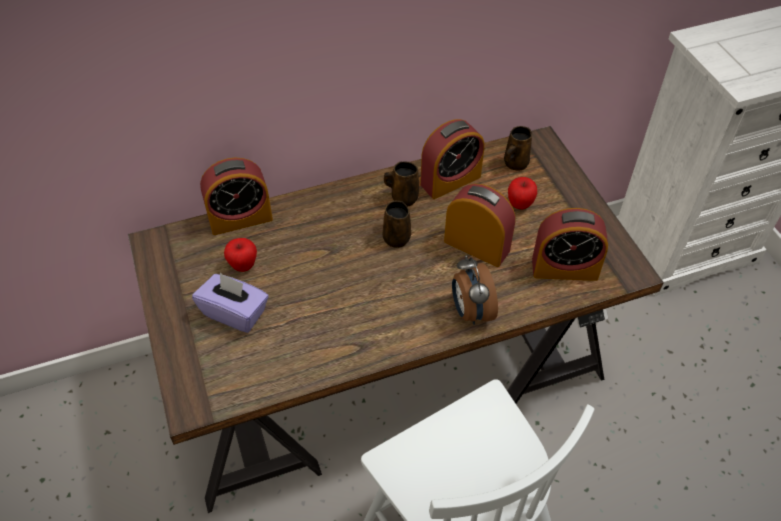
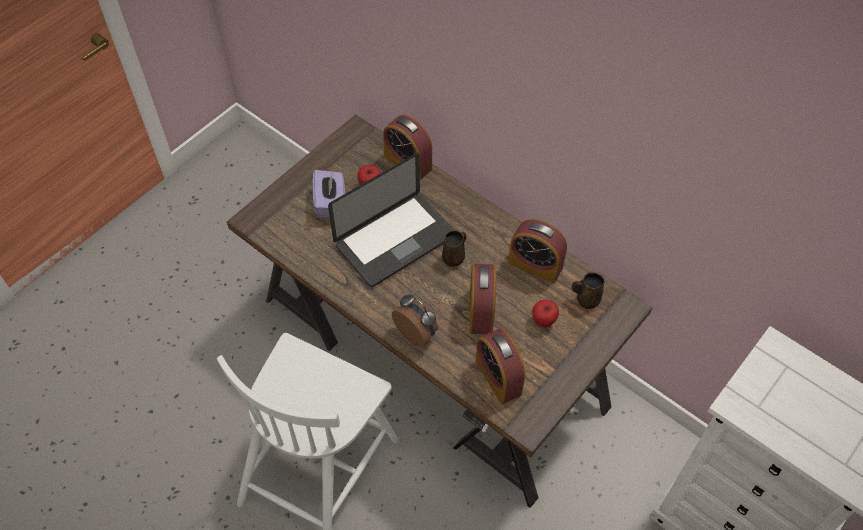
camera: 60 degrees right, 5 degrees up
(336, 276) = (395, 240): none -> laptop
(403, 198) = (495, 244): brown mug -> none
(470, 311) = (417, 333): alarm clock -> alarm clock turned 90 degrees clockwise

